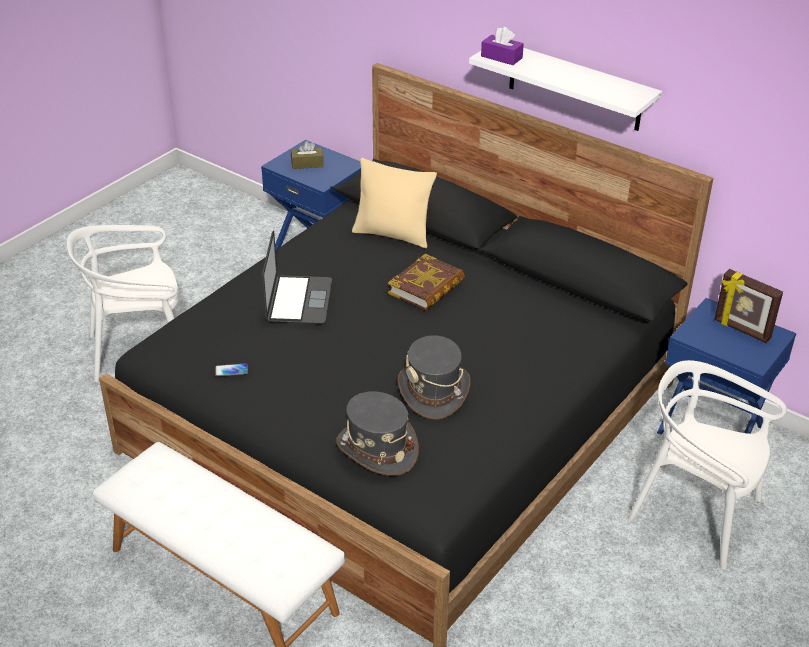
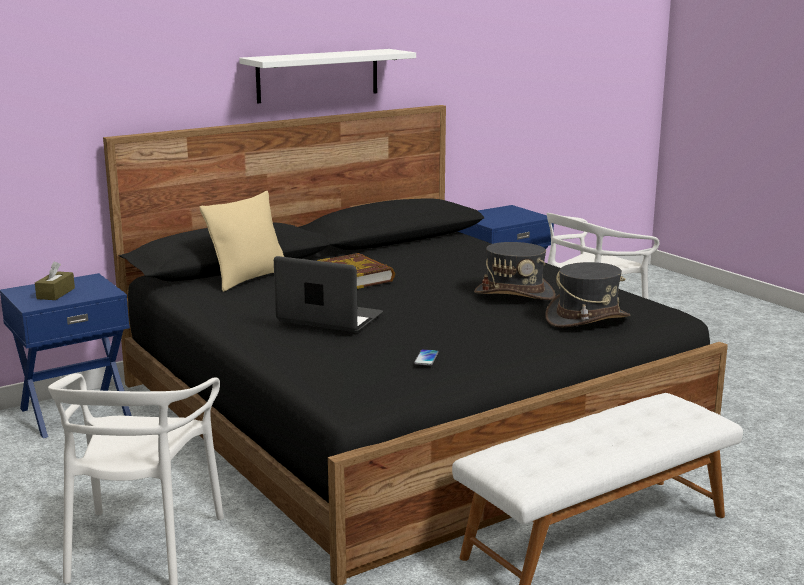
camera: 70 degrees left, 20 degrees down
(501, 57) = (276, 58): purple tissue box -> none
(741, 330) = (498, 213): picture frame -> none

